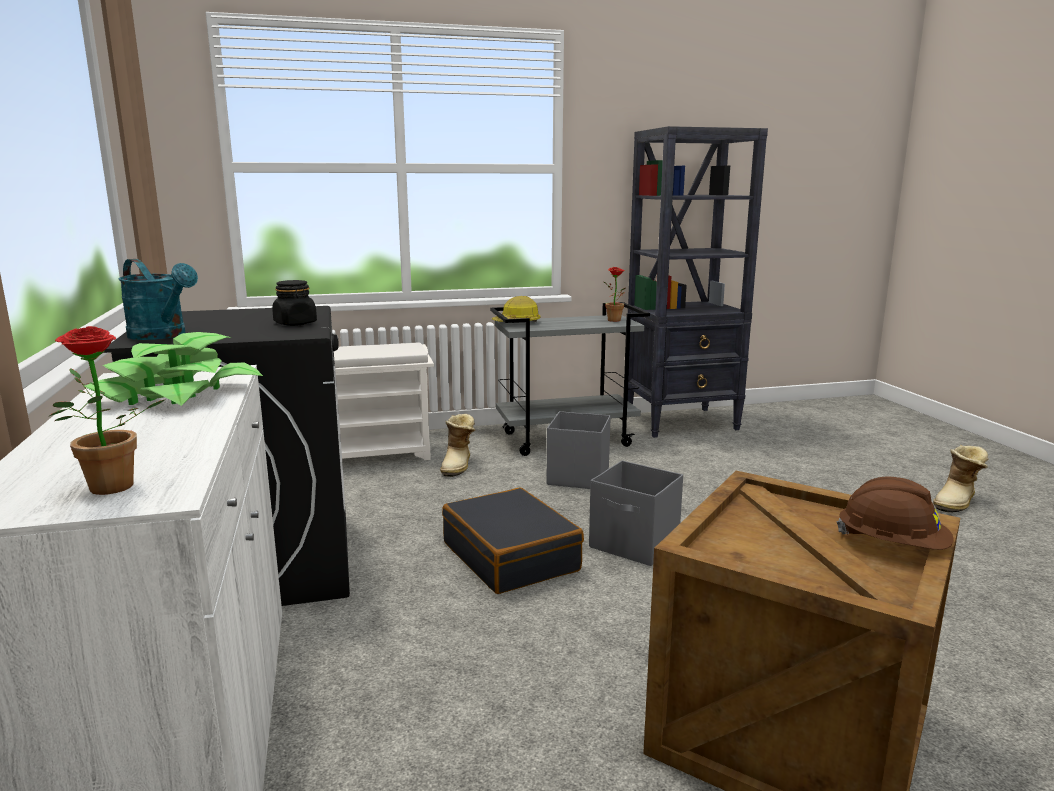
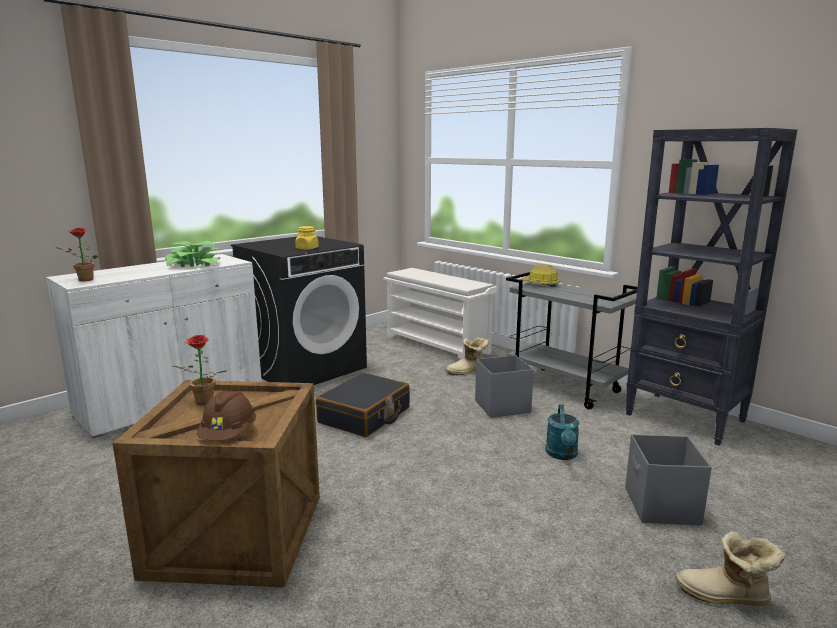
camera: 60 degrees right, 0 degrees up
(163, 336) = (260, 243): turquoise watering can -> turquoise watering can (562, 455)
(295, 323) = (307, 248): black jar -> yellow jar
(616, 320) = (607, 300): potted plant -> potted plant (201, 403)
(635, 545) = (419, 446): grey storage box -> grey storage box (661, 507)

